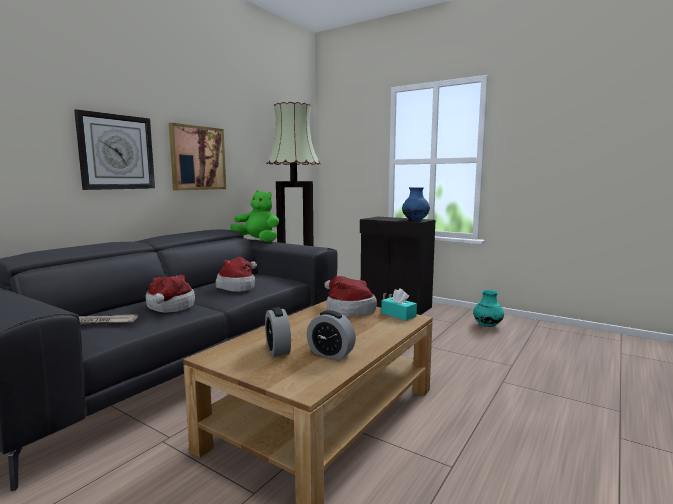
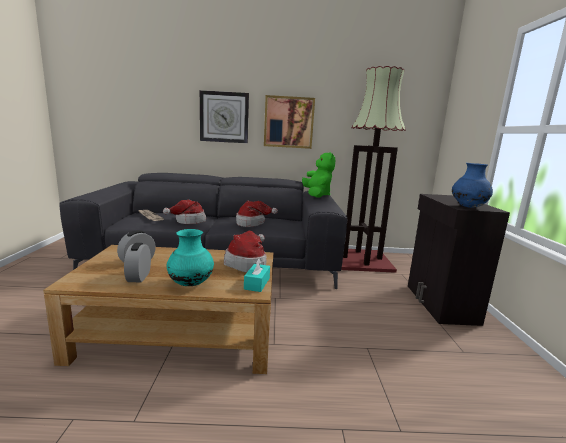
camera: 55 degrees right, 5 degrees up
(487, 325) = (504, 383): turquoise vase -> turquoise vase (191, 284)

